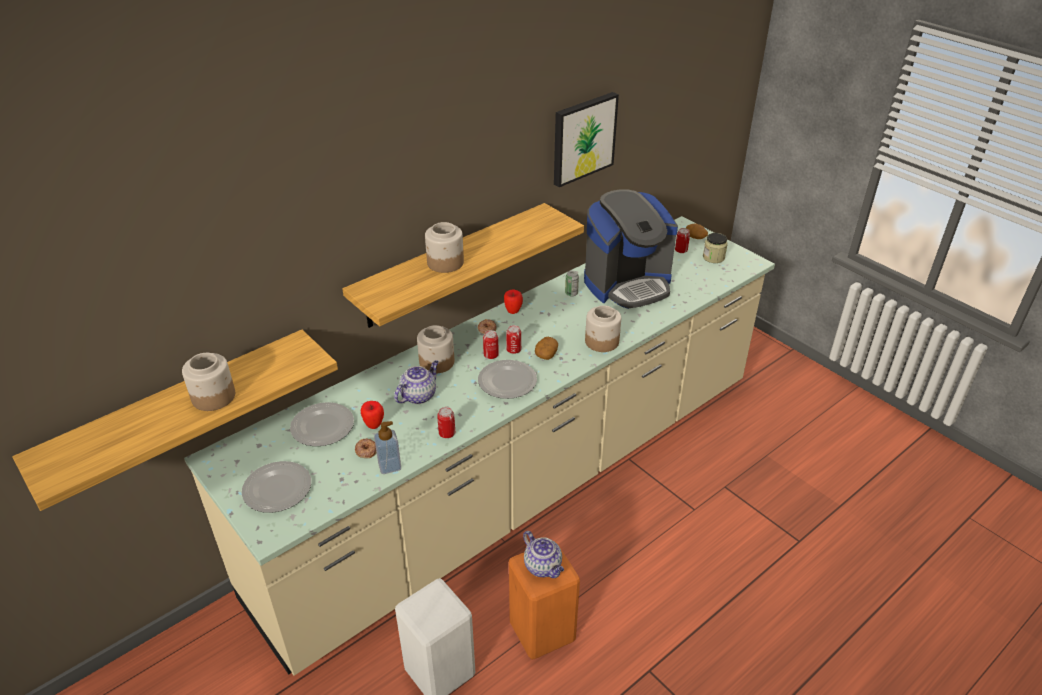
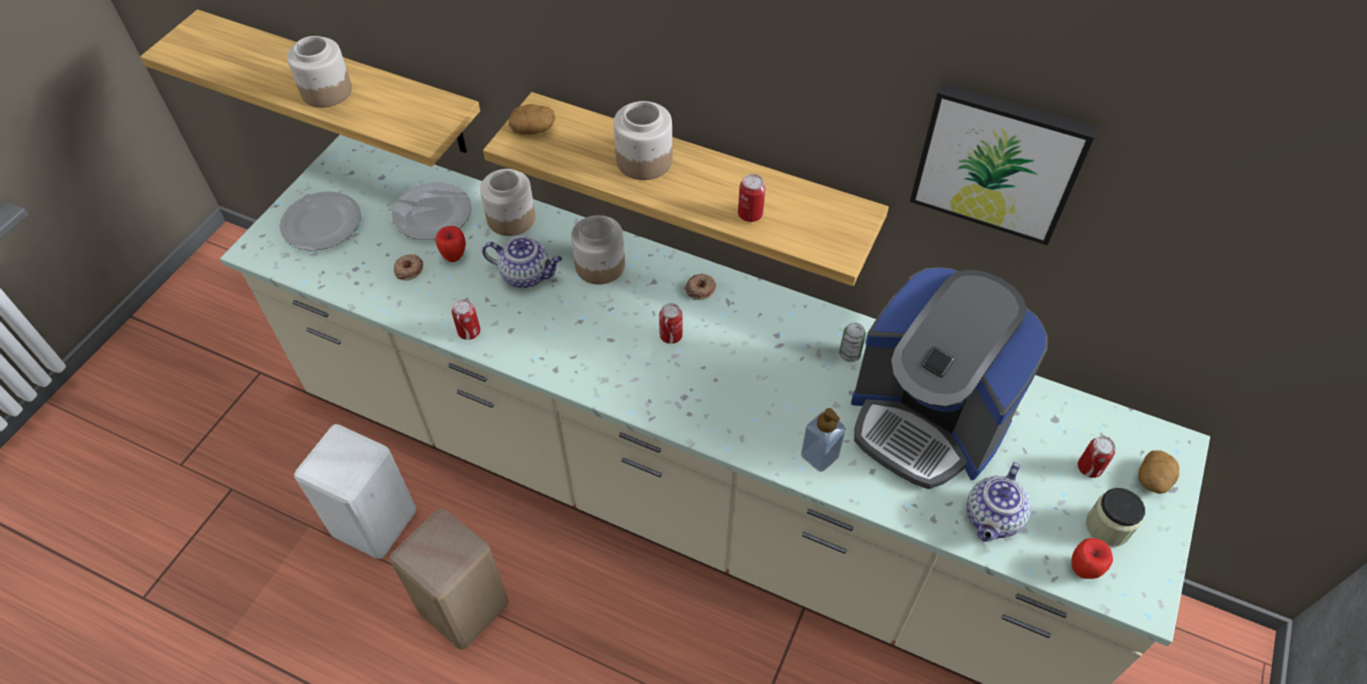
camera: 65 degrees right, 15 degrees up
(389, 466) = (391, 301): soap dispenser -> soap dispenser (819, 456)
(491, 355) = (645, 315): can -> can (750, 214)
(508, 381) = (600, 355): plate -> none
(513, 311) = (759, 301): apple -> apple (1083, 569)
(543, 567) = (438, 549): teapot -> teapot (992, 519)
(544, 632) = (464, 610): orange stool -> beige stool
(546, 354) = (683, 376): potato -> potato (533, 128)
(602, 342) = (751, 435): jar -> jar (510, 218)

